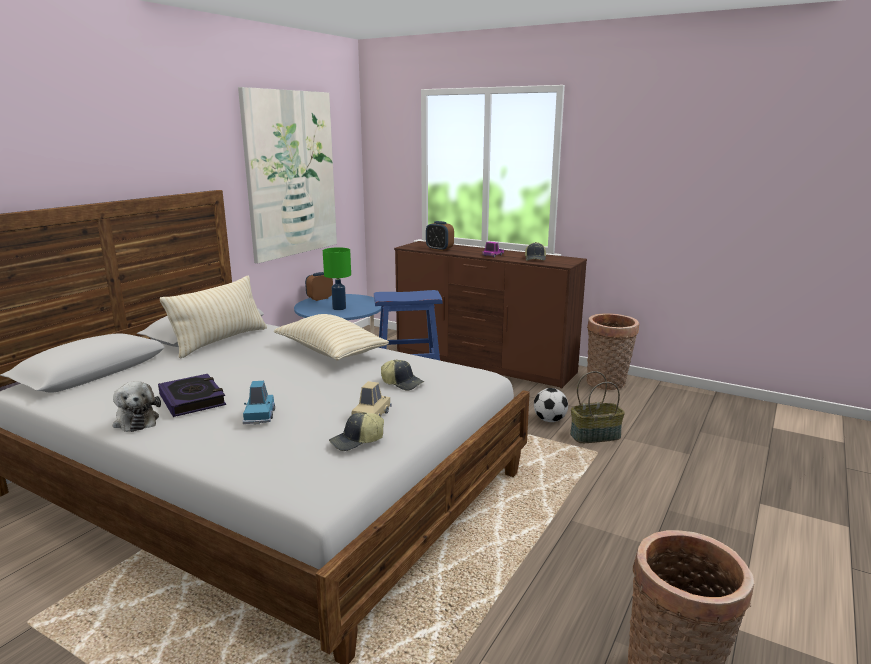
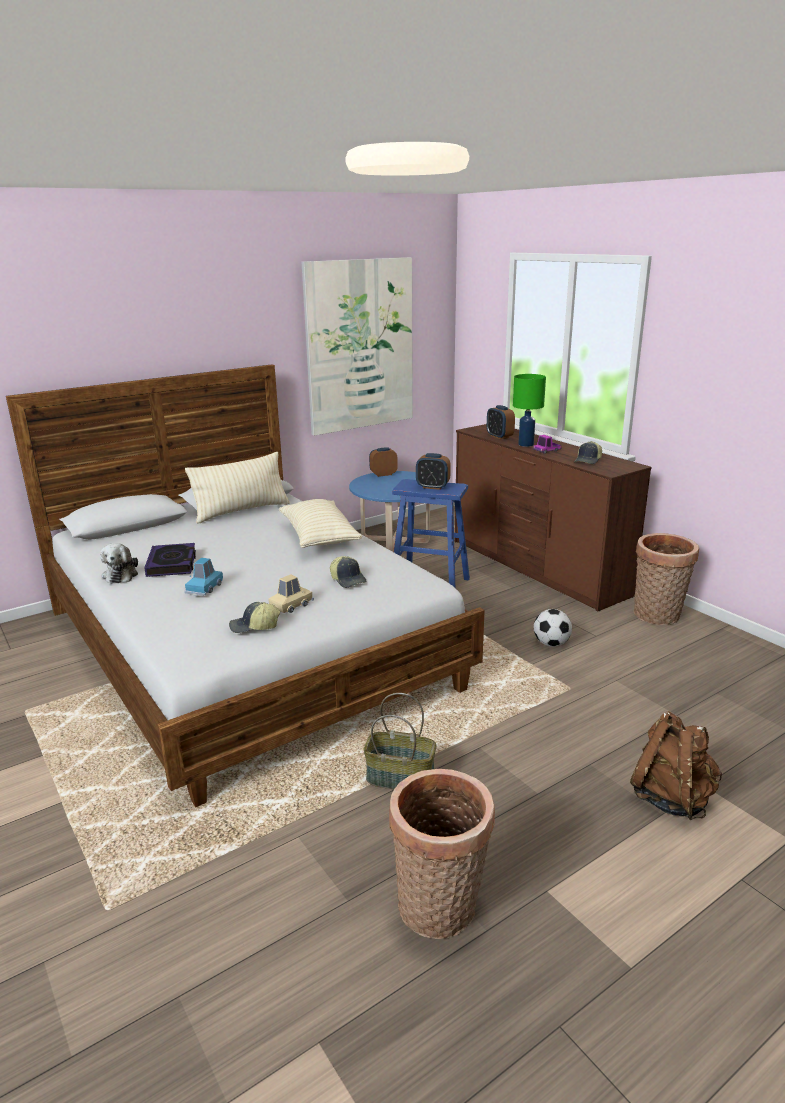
camera: 25 degrees right, 5 degrees up
(339, 308) = (391, 488): green table lamp -> green table lamp (525, 444)
(409, 295) = (432, 487): none -> alarm clock
(595, 435) = (586, 670): basket -> basket (401, 777)
(748, 519) = (671, 798): none -> brown backpack

